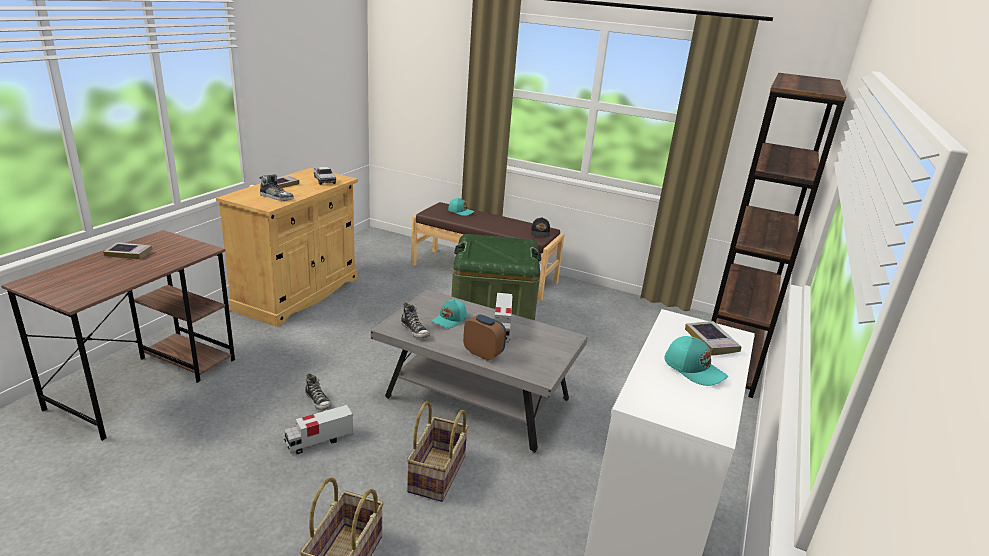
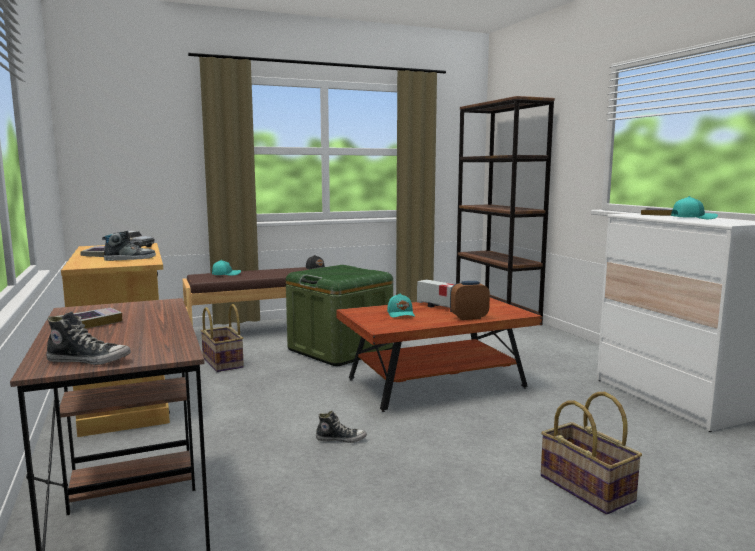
camera: 45 degrees left, 15 degrees down
(319, 441) = (405, 455): toy truck -> none
(415, 331) = (400, 324): shoe -> shoe (89, 360)
(438, 474) = (513, 424): basket -> basket (223, 362)
(477, 399) = (436, 384): grey coffee table -> brown coffee table

